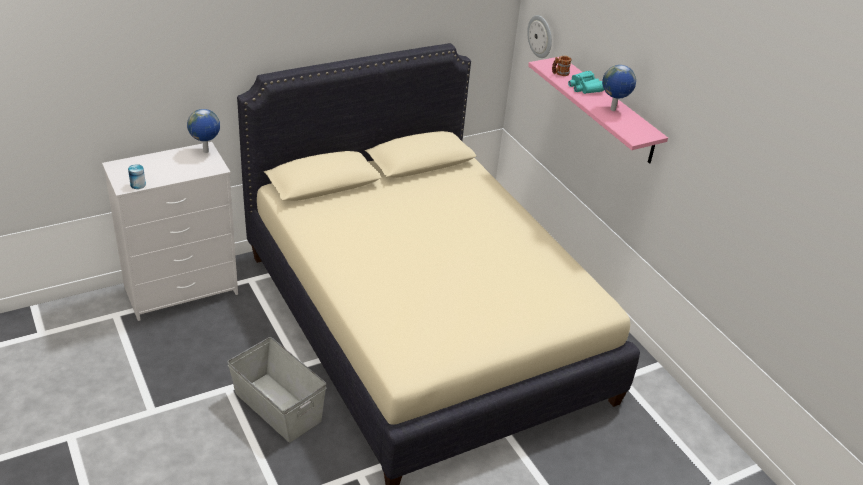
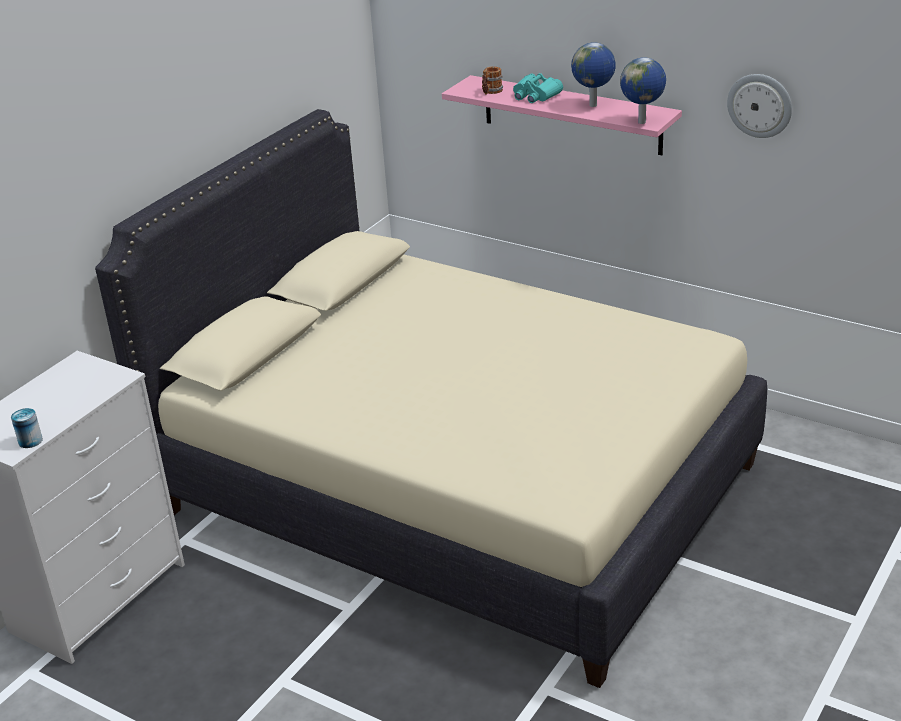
camera: 25 degrees left, 5 degrees down
(206, 152) = (83, 364): globe -> globe (643, 122)
(278, 406) = (369, 667): grey storage box -> none
(540, 36) = (424, 63): wall clock -> wall clock (760, 105)

